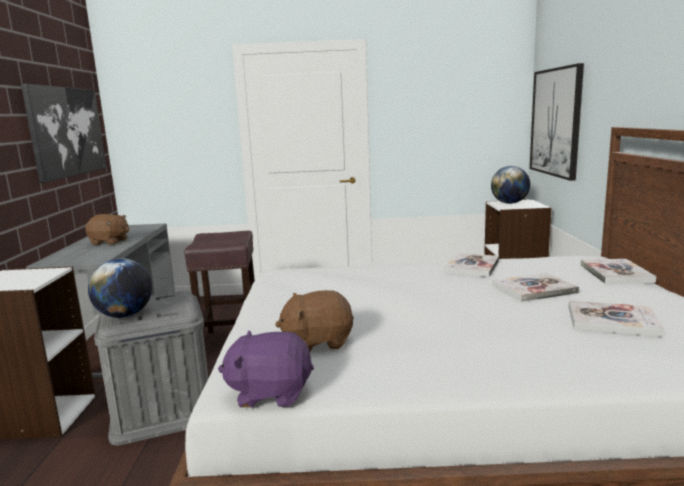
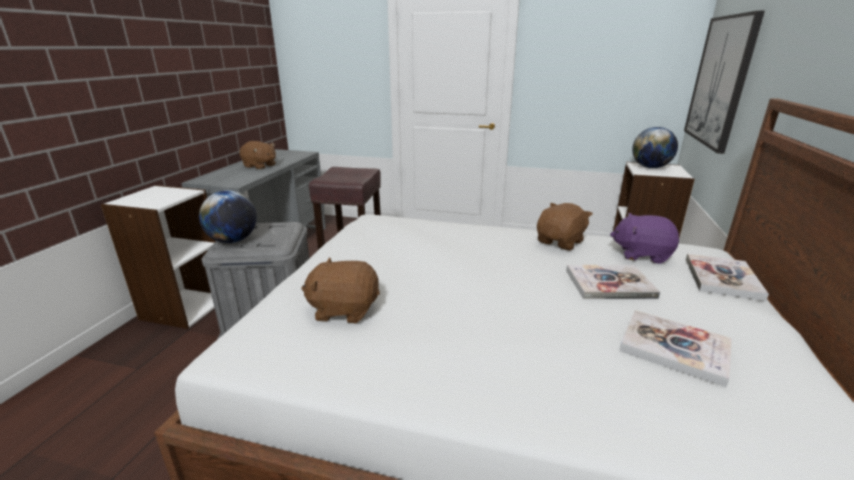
camera: 15 degrees right, 10 degrees up
(67, 131) = (232, 63): picture -> none
(270, 393) = (256, 364): purple plush toy -> purple plush toy (641, 254)
(472, 267) = (560, 242): book -> brown plush toy

